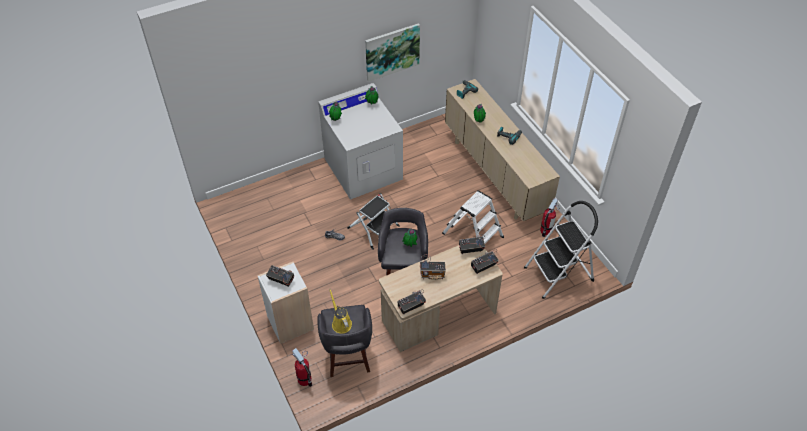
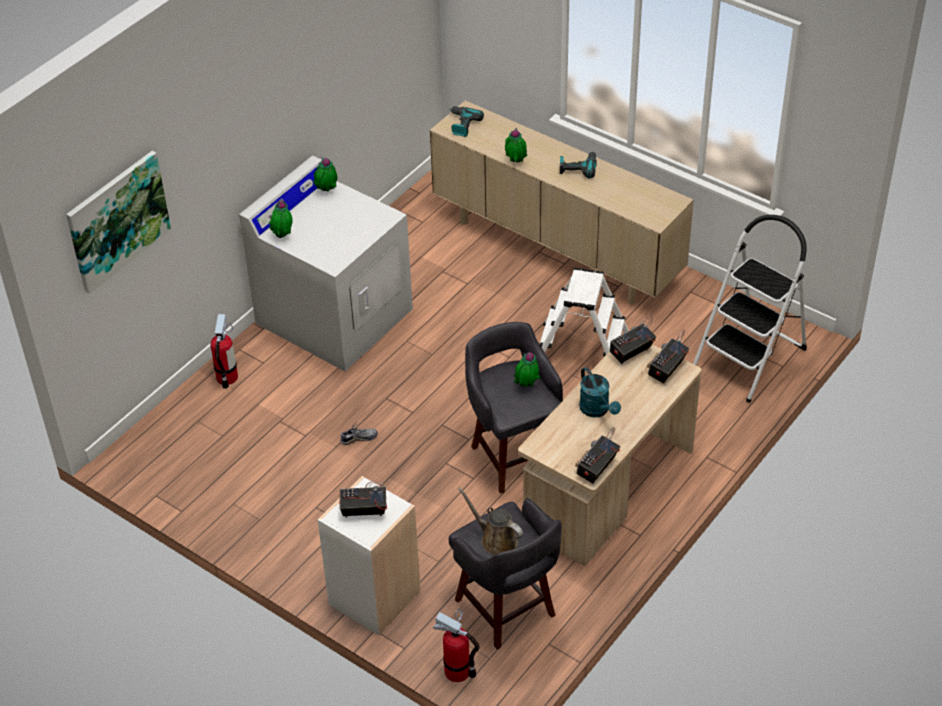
camera: 25 degrees left, 5 degrees down
(341, 322) = (496, 539): yellow watering can -> brown watering can
(373, 228) = (414, 401): step ladder -> none
(392, 51) = (332, 90): picture -> picture (117, 220)
(432, 274) = (597, 410): radio -> turquoise watering can
(546, 230) = (689, 303): fire extinguisher -> fire extinguisher (227, 377)

